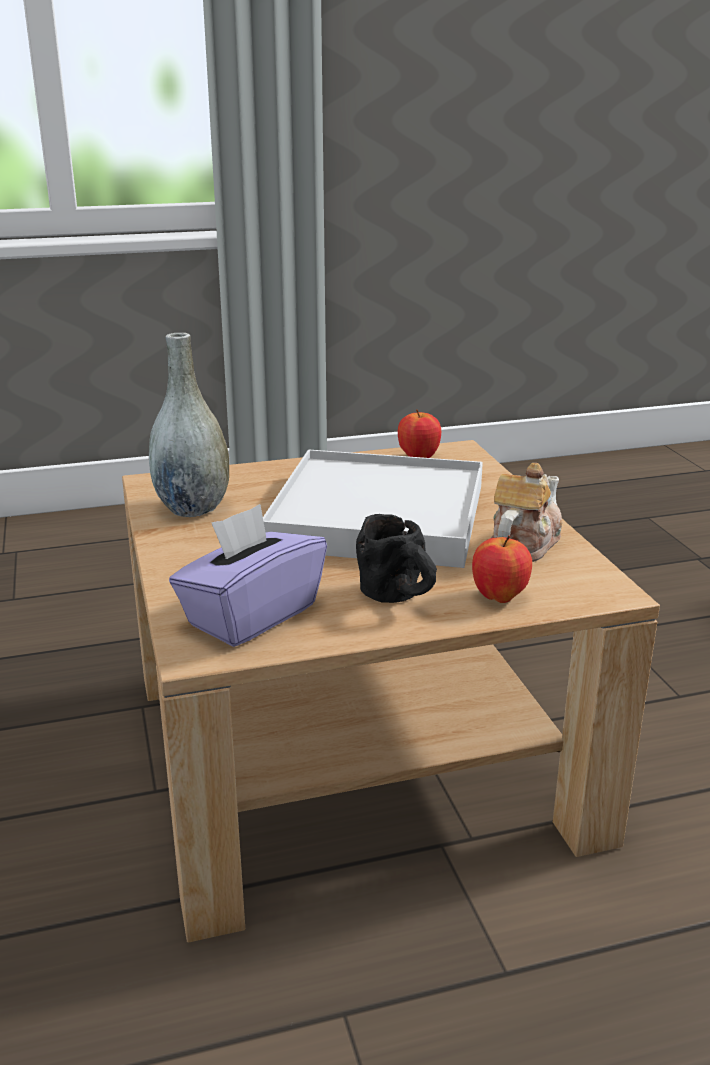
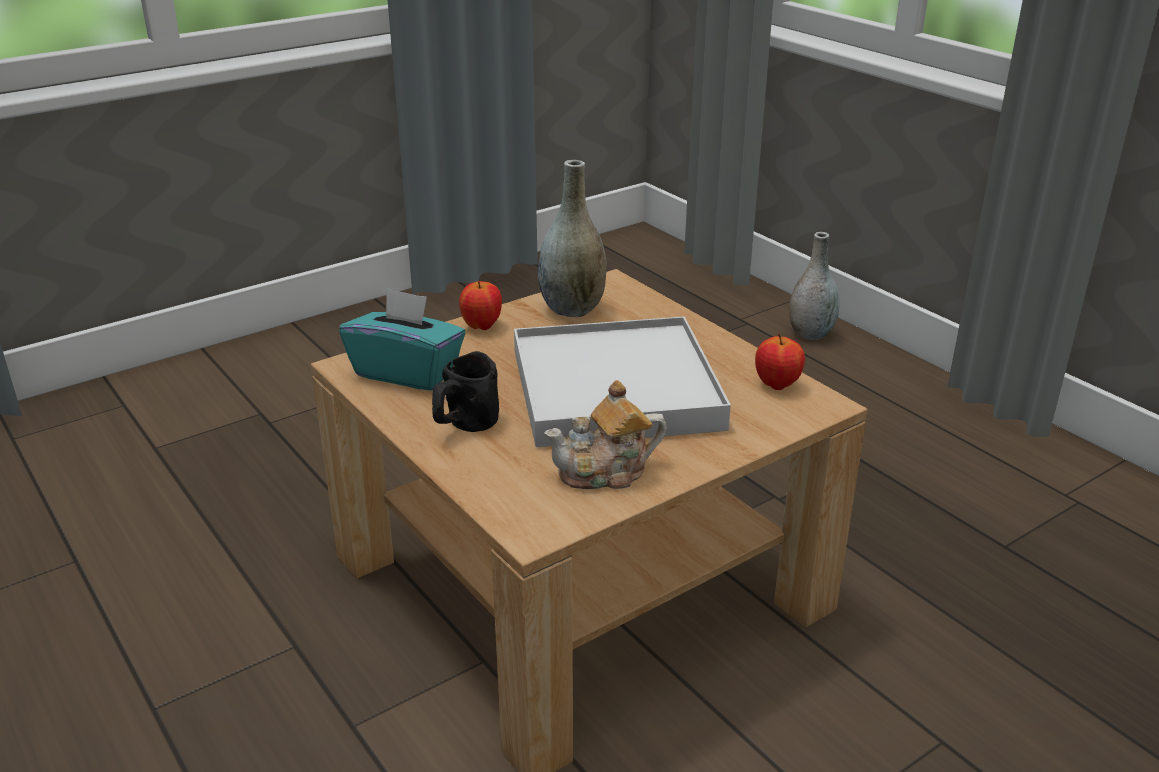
camera: 70 degrees right, 5 degrees up
(75, 529) = (810, 334): none -> grey vase
(251, 615) = (407, 372): purple tissue box -> turquoise tissue box
(499, 597) = (489, 473): apple -> apple (482, 326)
(523, 544) = (606, 472): teapot -> teapot turned 150 degrees clockwise

